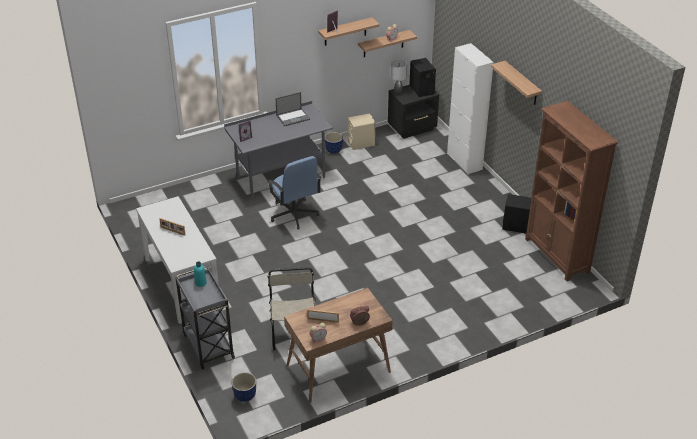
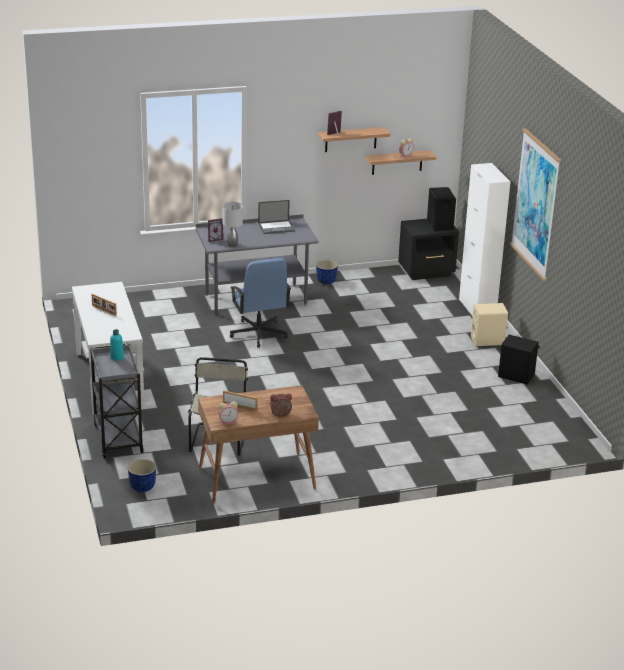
camera: 10 degrees right, 10 degrees down
(361, 143) = (361, 279): beige speaker -> beige speaker (487, 340)
(397, 92) = (410, 224): grey table lamp -> grey table lamp (232, 245)
(522, 84) = (536, 204): shelf -> picture
(557, 256) = (555, 409): brown bookcase -> none

